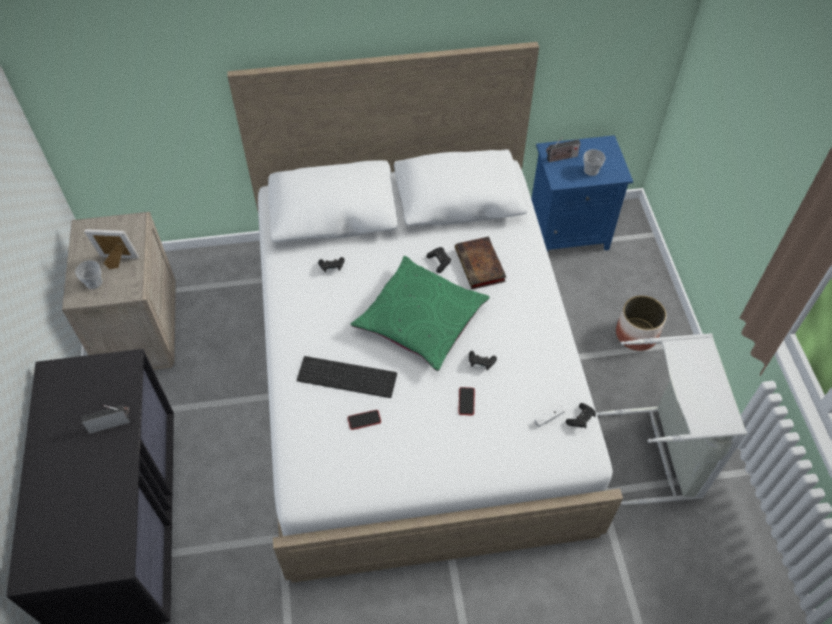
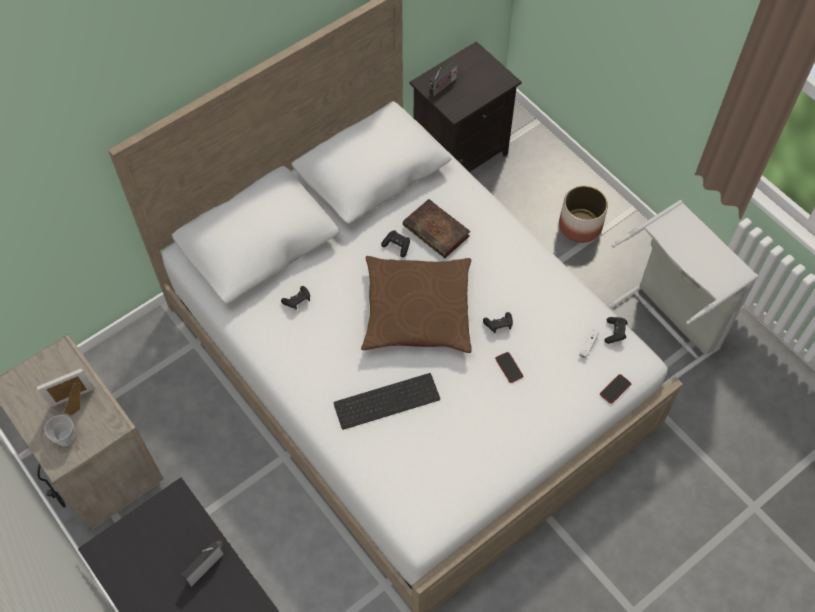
camera: 30 degrees left, 5 degrees up
(364, 420) = (430, 433): phone -> phone (615, 389)
(420, 320) = (417, 311): green pillow -> brown pillow
(569, 231) = (460, 152): blue nightstand -> black nightstand
(591, 170) = (477, 87): cup -> none

